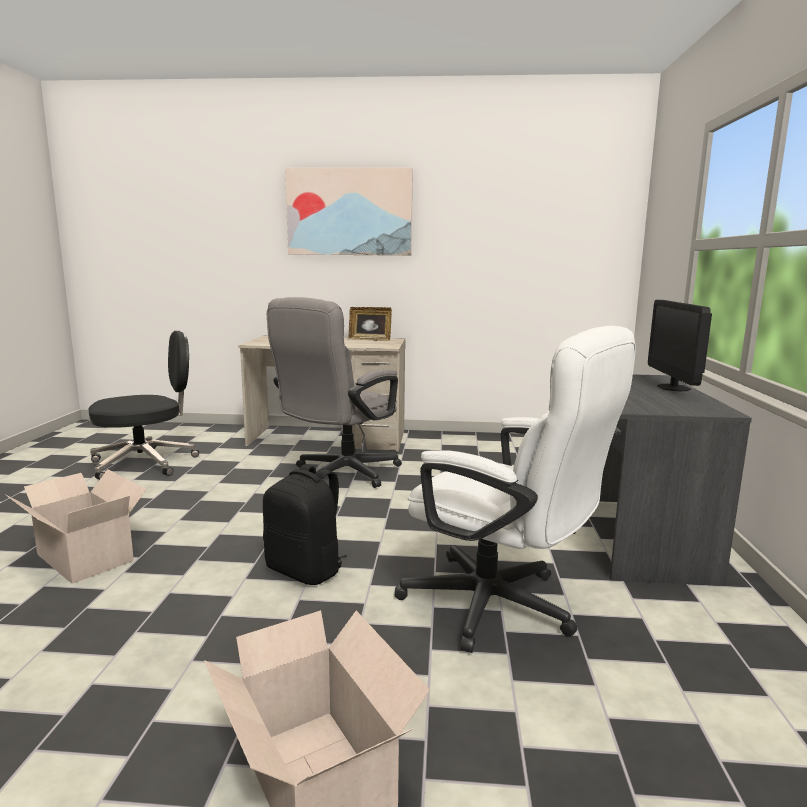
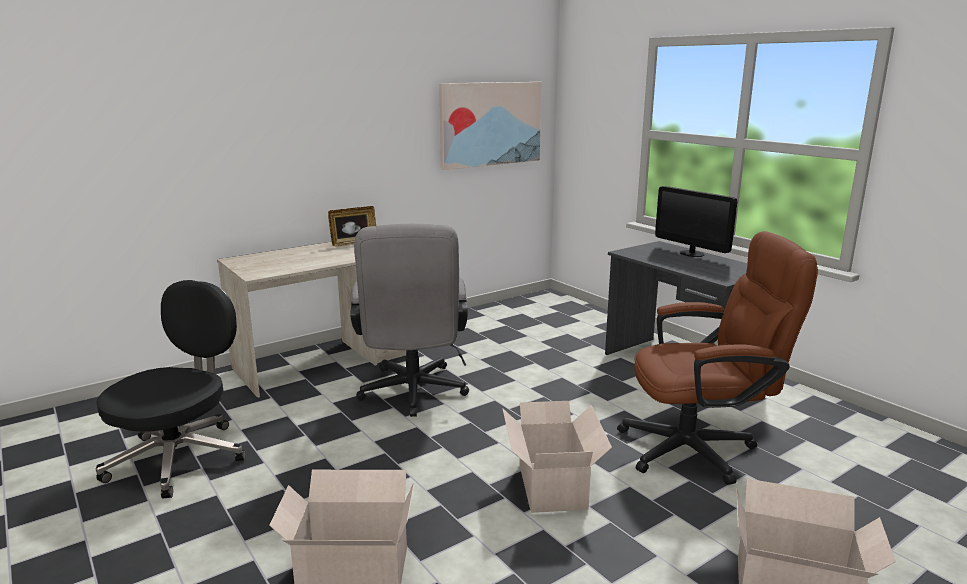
camera: 40 degrees left, 5 degrees up
(306, 570) = (552, 484): black backpack -> cardboard box
(349, 212) = (306, 101): picture -> picture (490, 124)
(502, 608) = (700, 449): white office chair -> brown office chair

